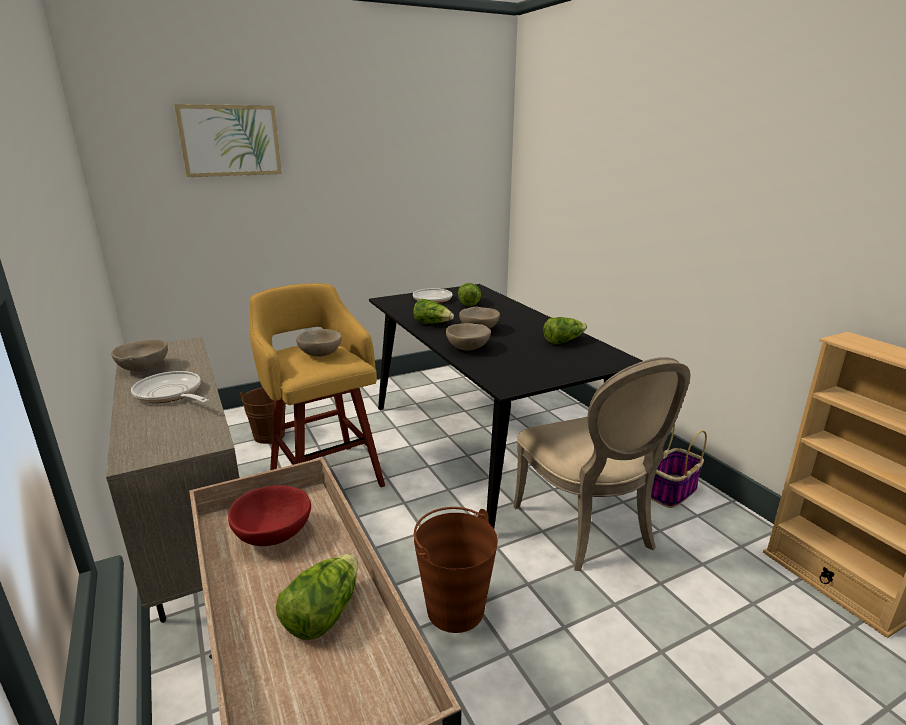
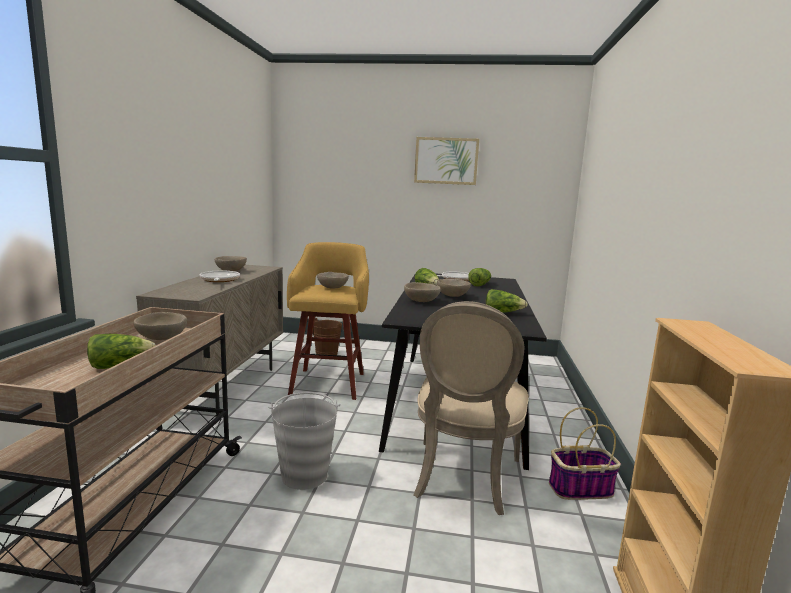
camera: 35 degrees right, 10 degrees down
(230, 140) = (353, 156): picture -> picture (446, 161)
(273, 535) = (161, 338): red bowl -> beige bowl
(455, 608) = (304, 475): brown bucket -> grey bucket

